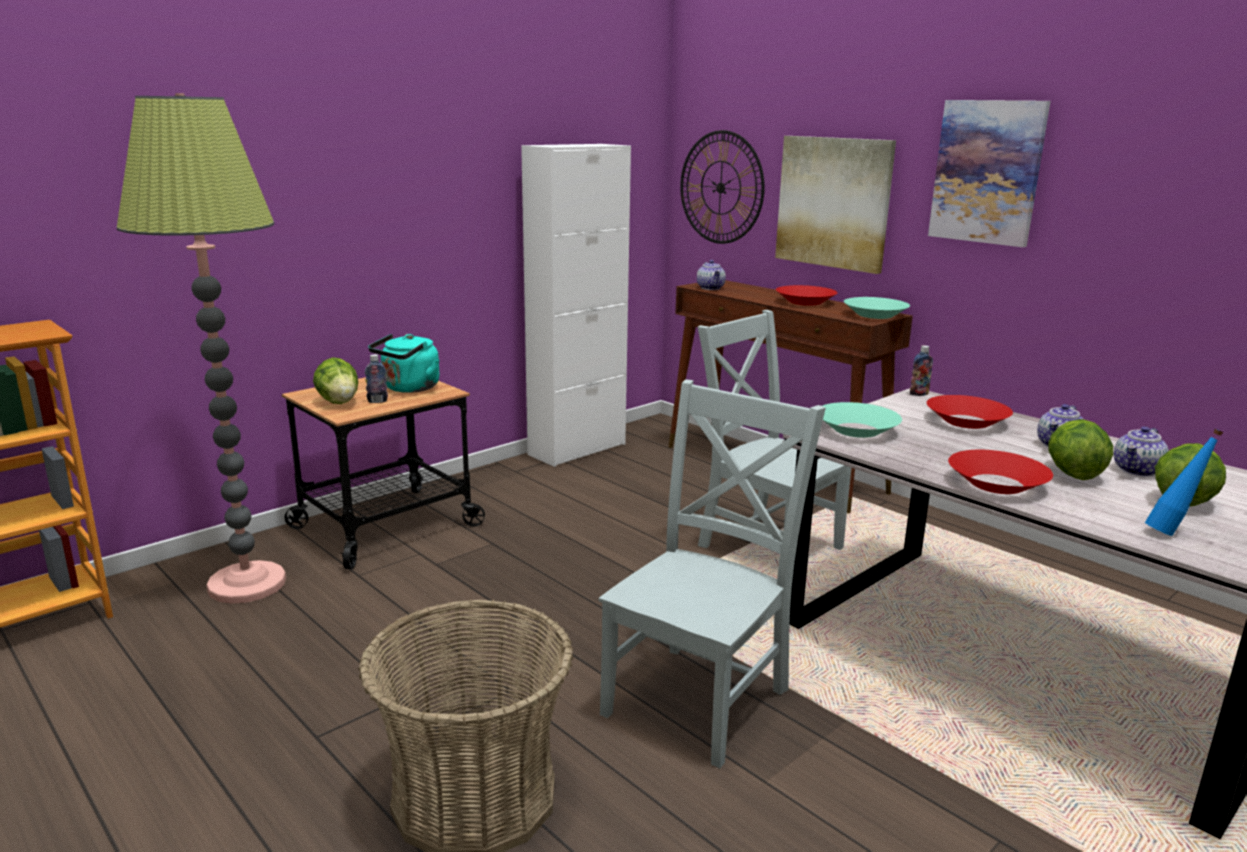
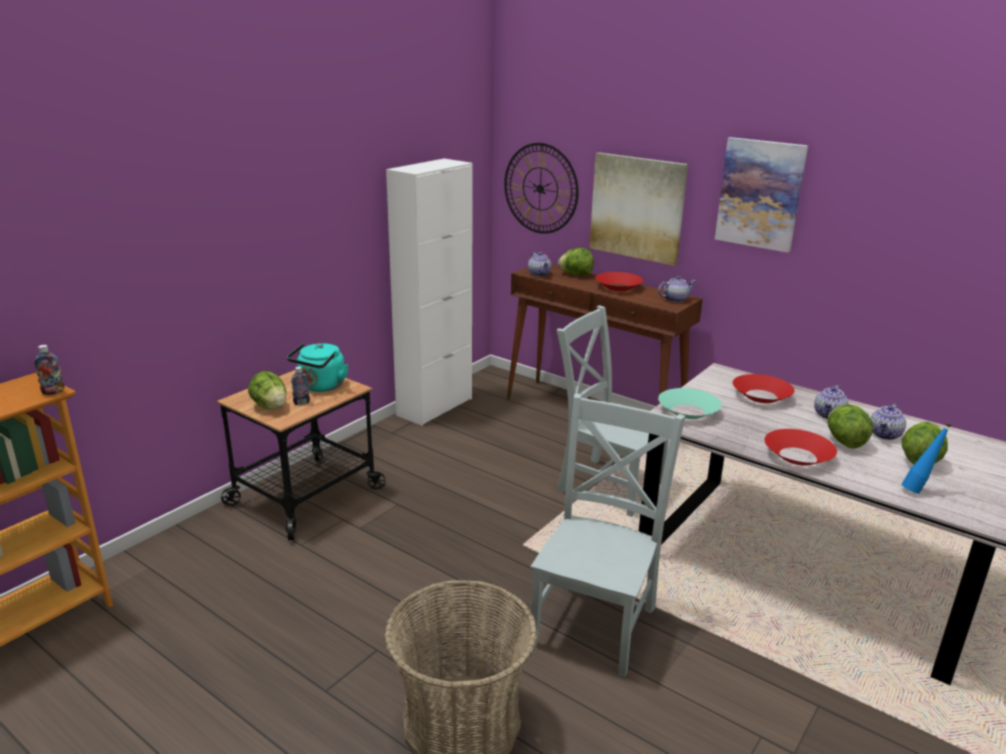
camera: 10 degrees left, 5 degrees up
(247, 584) = (212, 563): floor lamp -> none
(756, 290) = (576, 275): none -> lettuce
(875, 315) = (675, 299): turquoise bowl -> teapot
(919, 394) = (720, 370): bottle -> bottle (53, 392)

